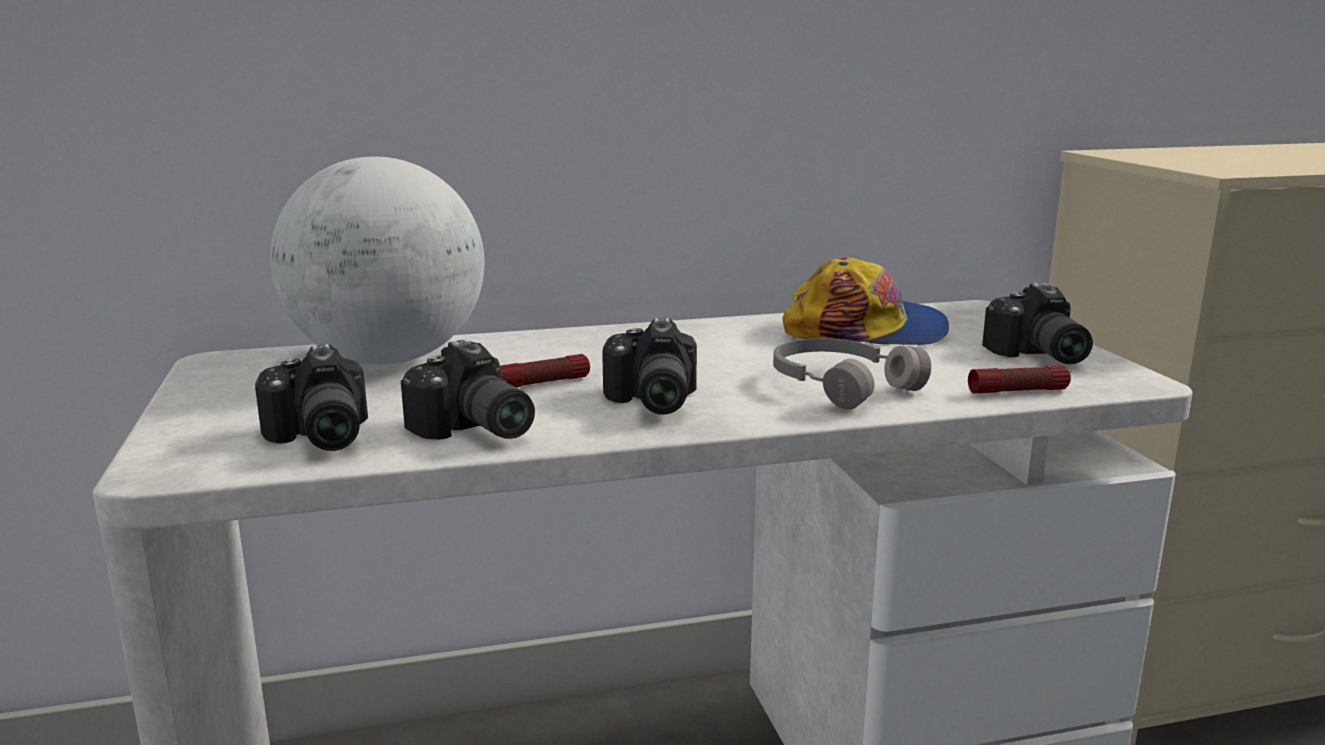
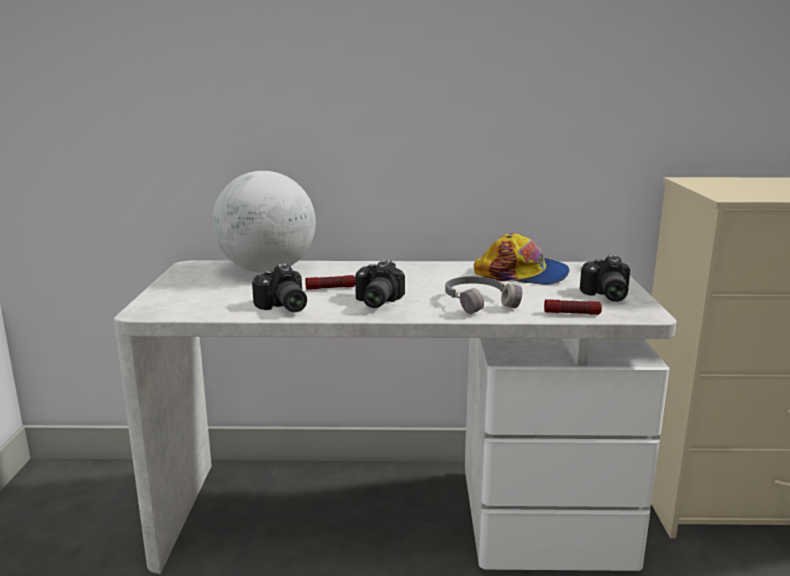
camera: 15 degrees right, 0 degrees up
(317, 438) = (213, 304): camera -> none

